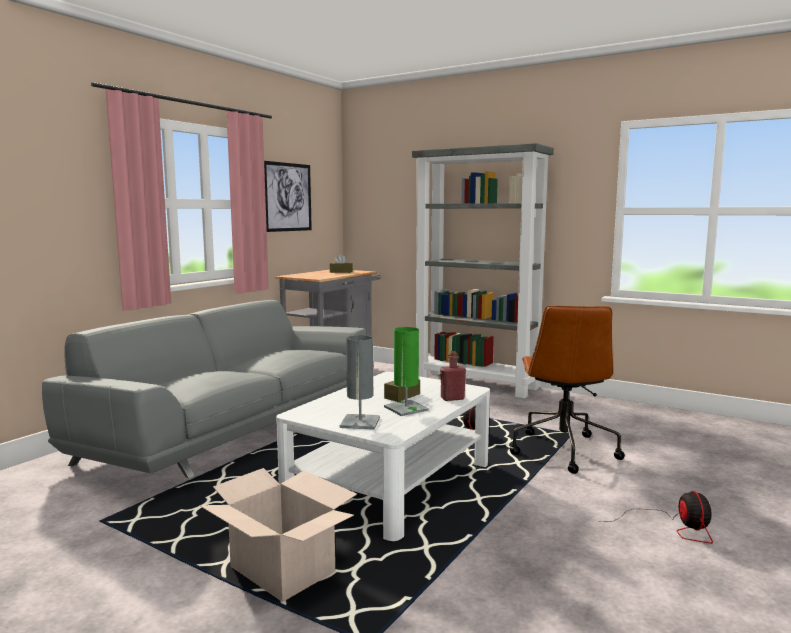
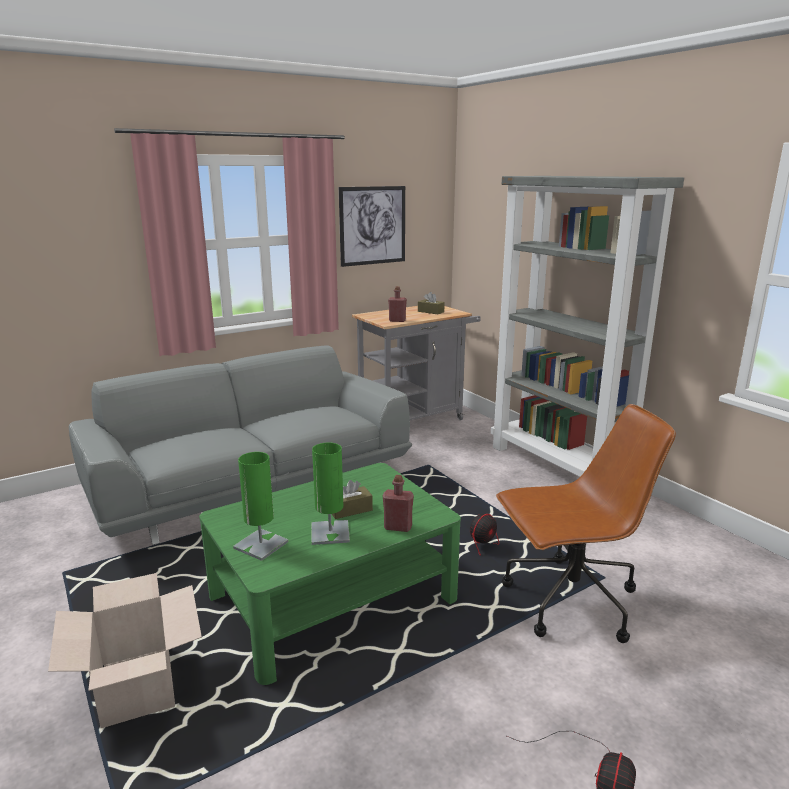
camera: 25 degrees right, 10 degrees up
(323, 276) = (397, 320): none -> red bottle
(360, 422) = (261, 545): grey table lamp -> green table lamp
(390, 482) = (333, 597): white coffee table -> green coffee table
(562, 450) = (569, 602): brown office chair -> brown office chair turned 135 degrees counterclockwise

